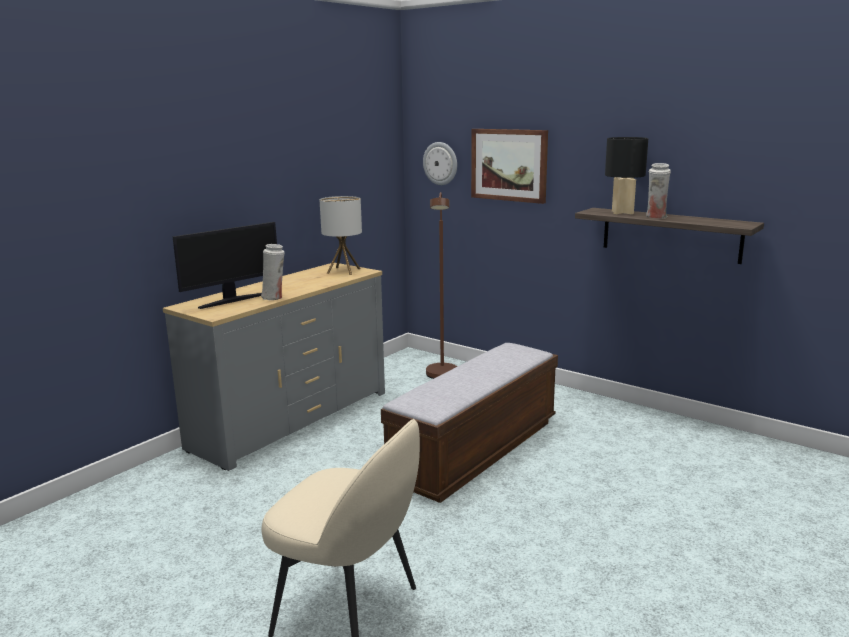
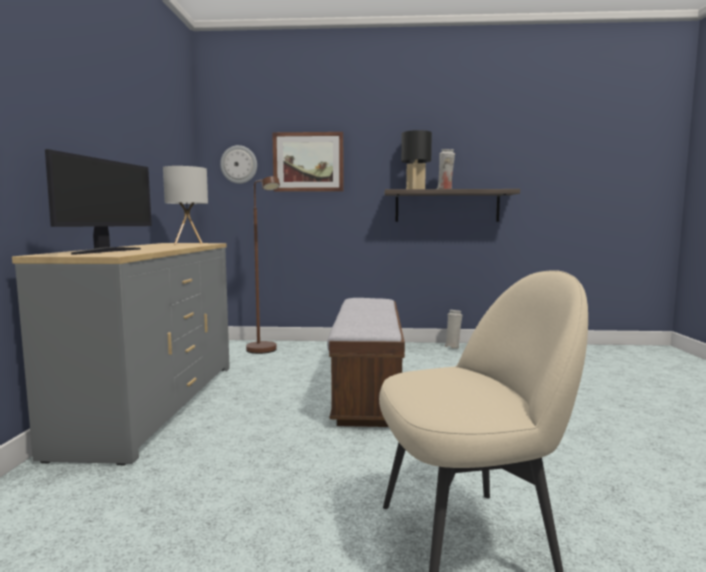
camera: 35 degrees left, 10 degrees down
(274, 298) = (157, 249): white vase -> white vase (452, 347)

